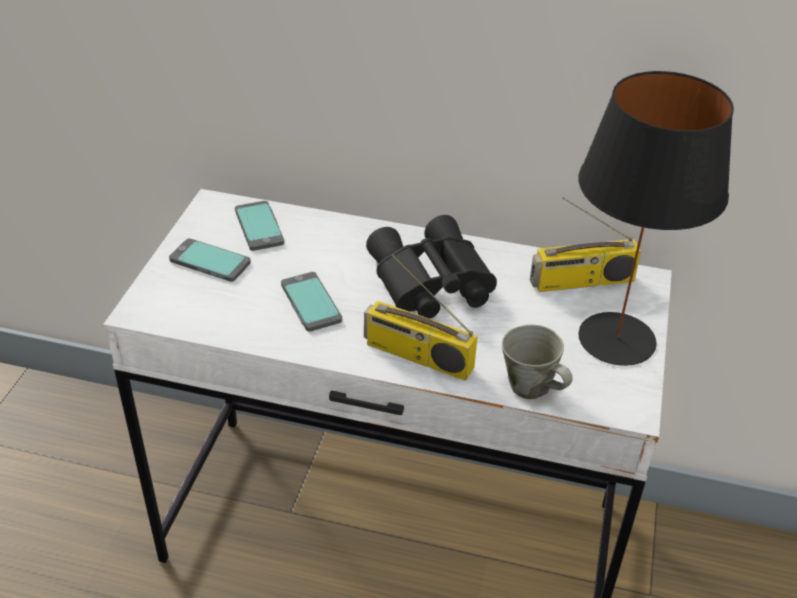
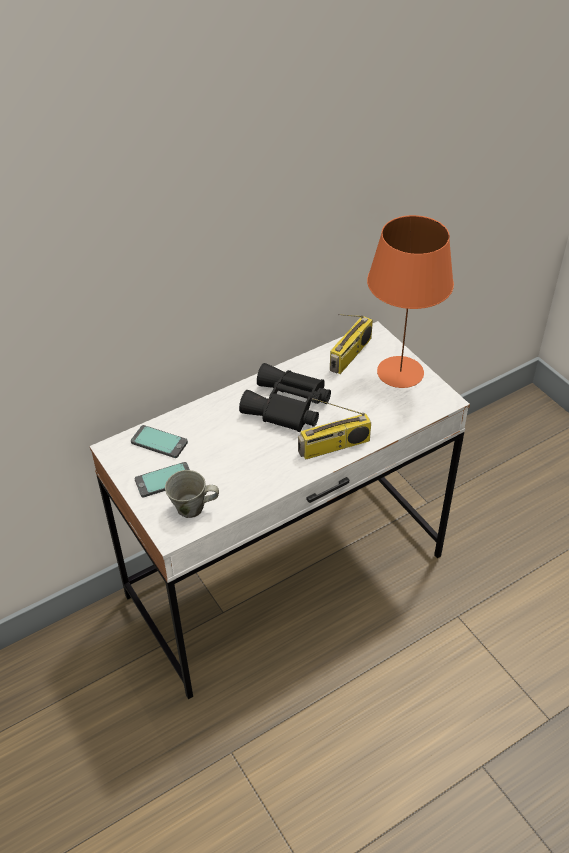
camera: 45 degrees left, 5 degrees up
(310, 303) = (248, 461): phone -> none
(531, 387) = (398, 422): grey mug -> grey mug (192, 508)
(616, 338) = (399, 372): black table lamp -> orange table lamp

